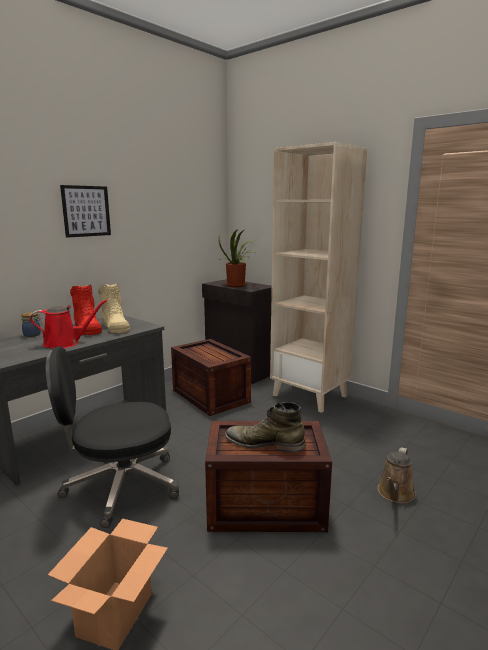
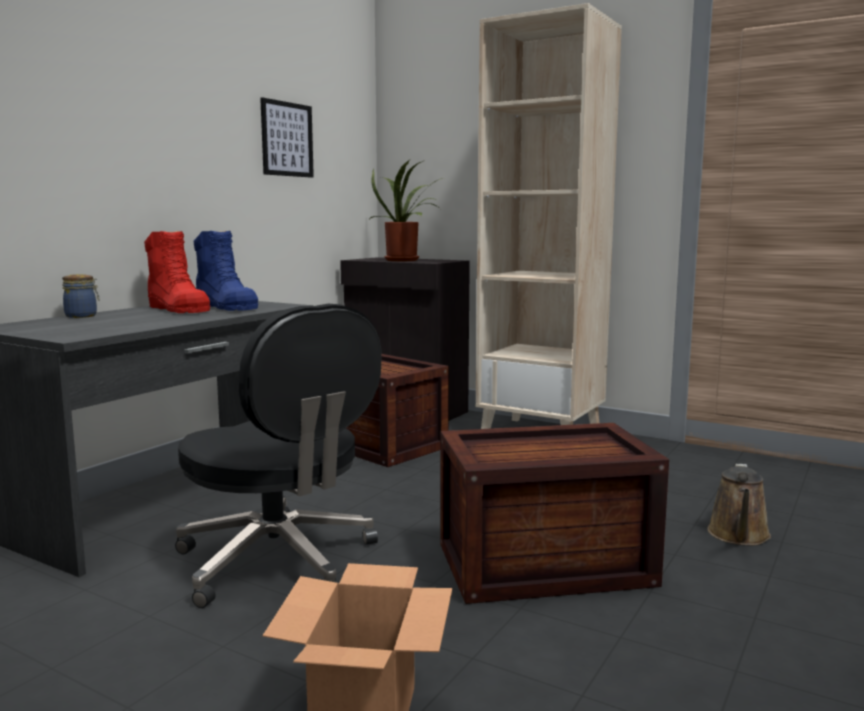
camera: 10 degrees left, 5 degrees down
(65, 343) = (156, 321): red watering can -> none
(86, 211) = (166, 109): picture -> picture (287, 139)
(115, 327) = (226, 307): beige boot -> blue boot
(120, 486) = (279, 562): black office chair -> black office chair turned 105 degrees counterclockwise
(264, 443) = (545, 451): green boot -> none

